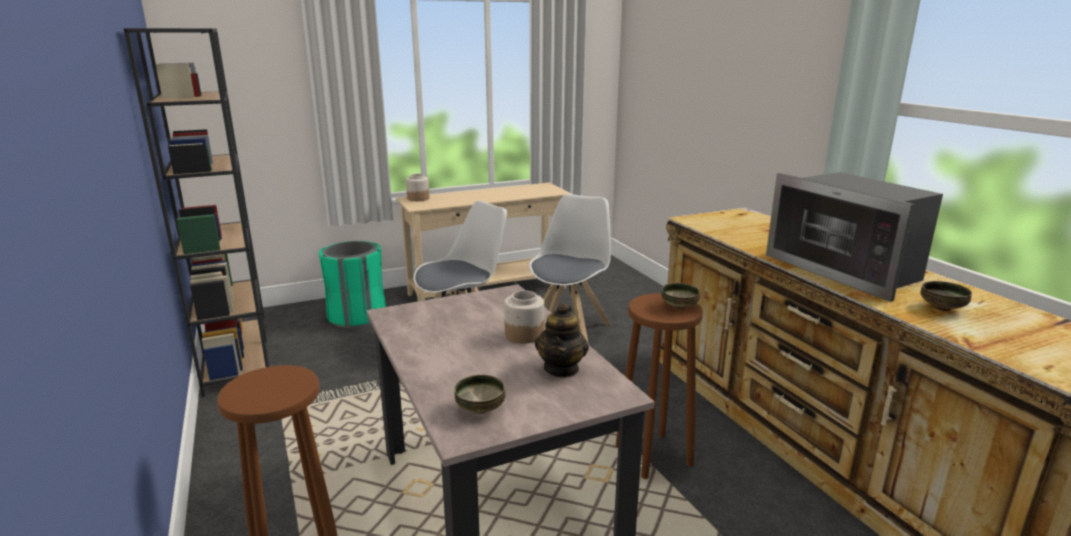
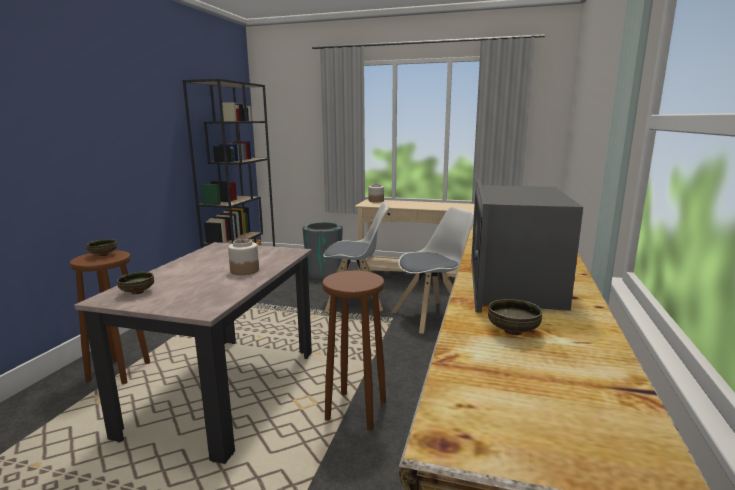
camera: 40 degrees right, 5 degrees down
(357, 317) = (324, 272): green trash can -> grey trash can
(561, 368) = (215, 290): teapot -> none
(679, 307) = (361, 282): bowl -> bowl (104, 255)

